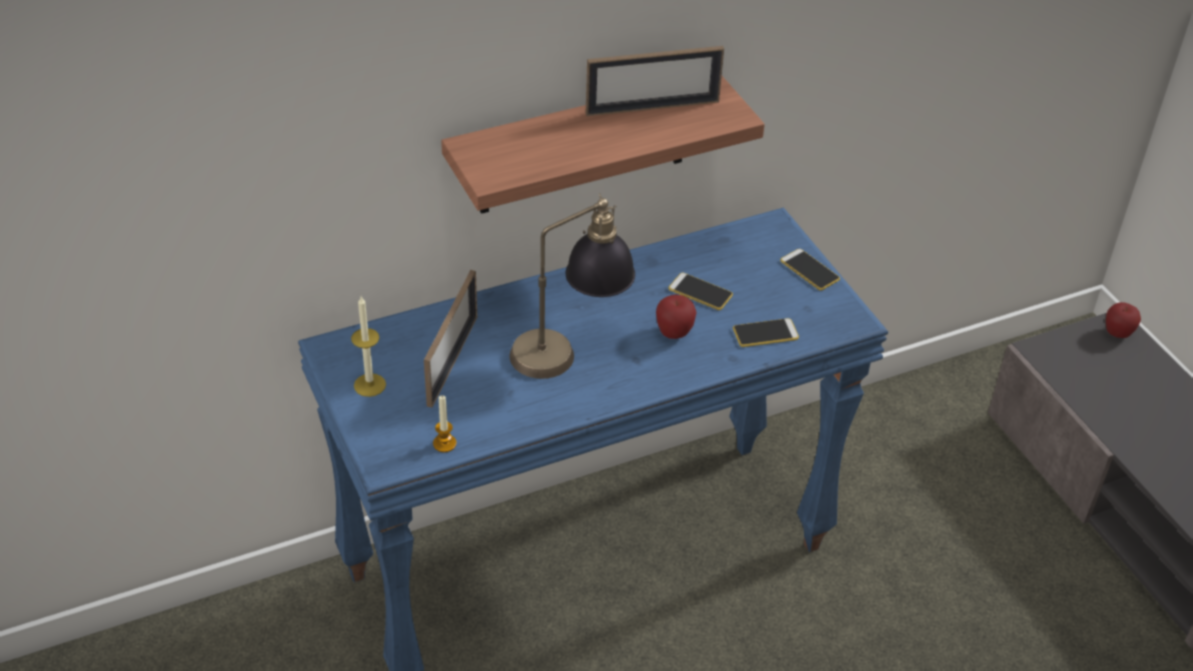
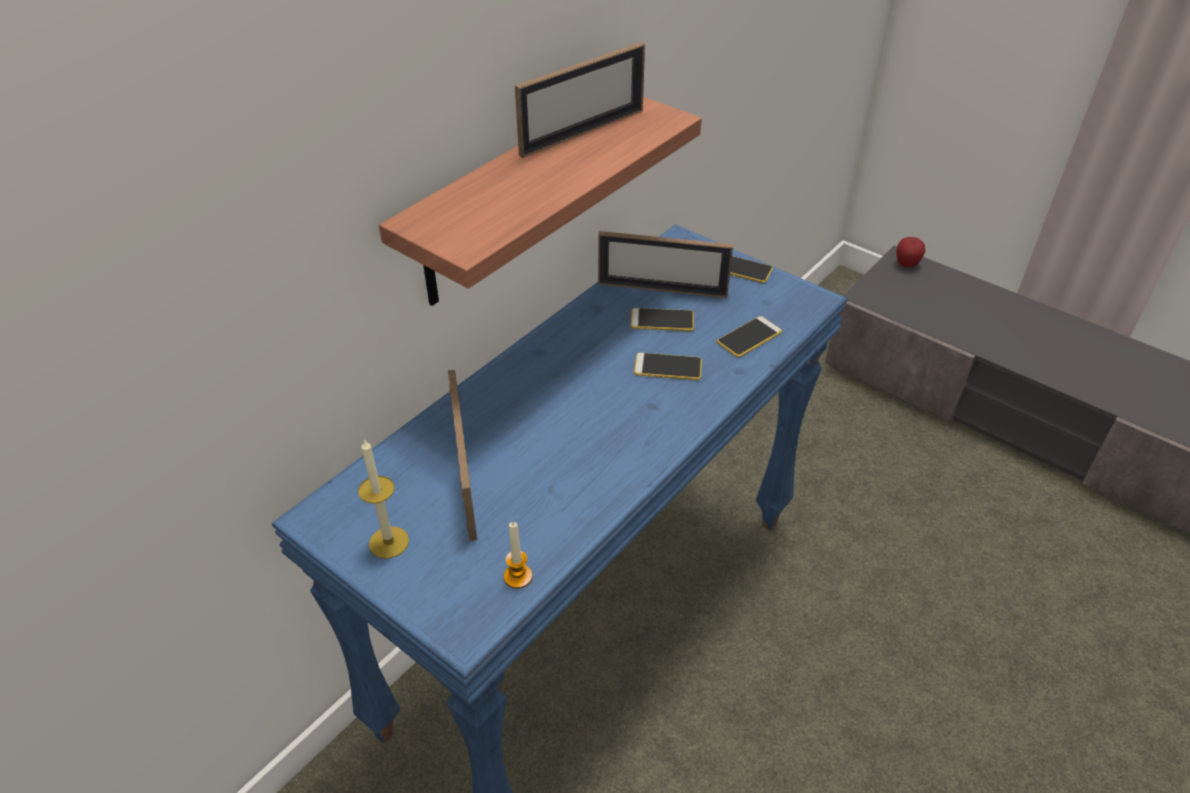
camera: 25 degrees left, 0 degrees up
(570, 352) = (582, 423): table lamp -> none
(674, 333) = (668, 367): apple -> phone
(722, 264) = (662, 289): none -> picture frame

